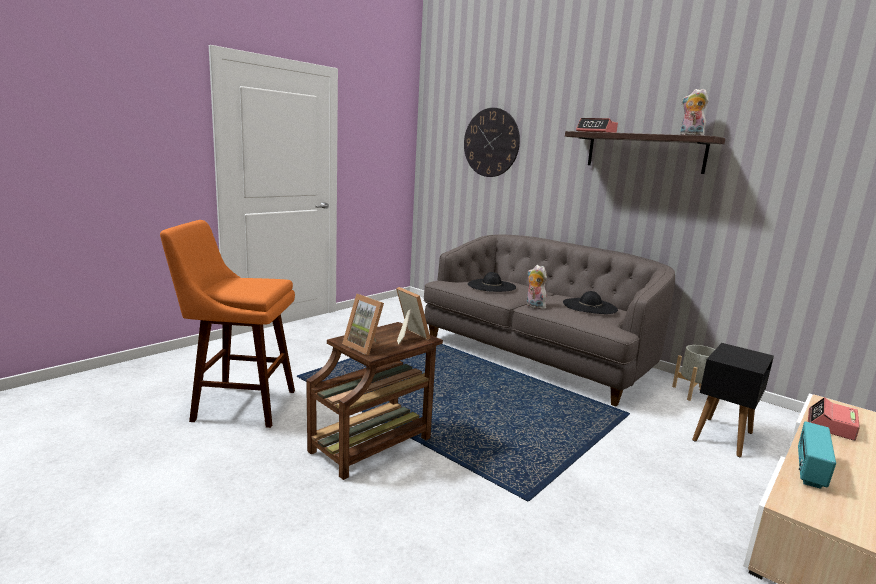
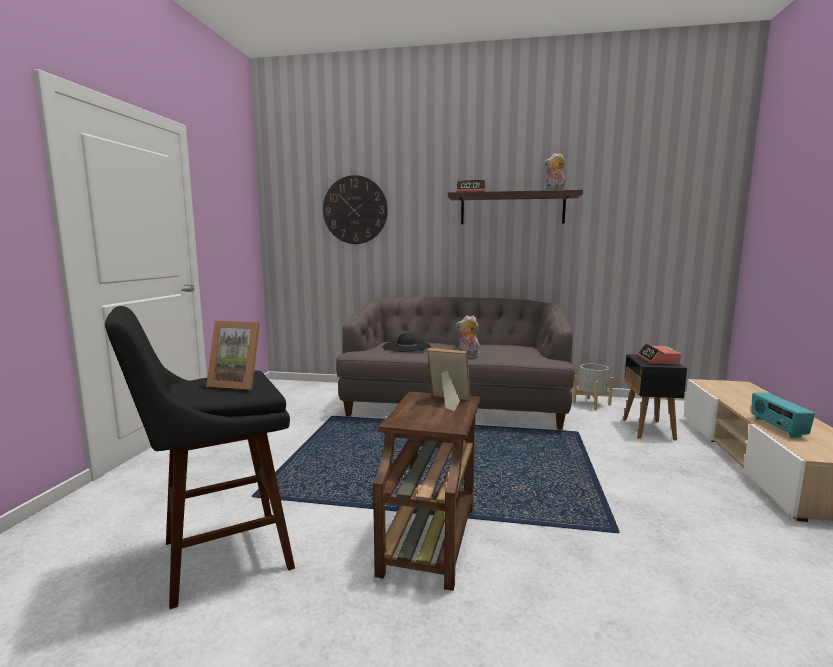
camera: 30 degrees left, 5 degrees down
(238, 404) = (216, 557): orange stool -> black stool
(366, 346) = (431, 421): picture frame -> picture frame (238, 383)
(589, 306) = (508, 347): black hat -> none
(831, 425) = (732, 395): alarm clock -> alarm clock (658, 360)

